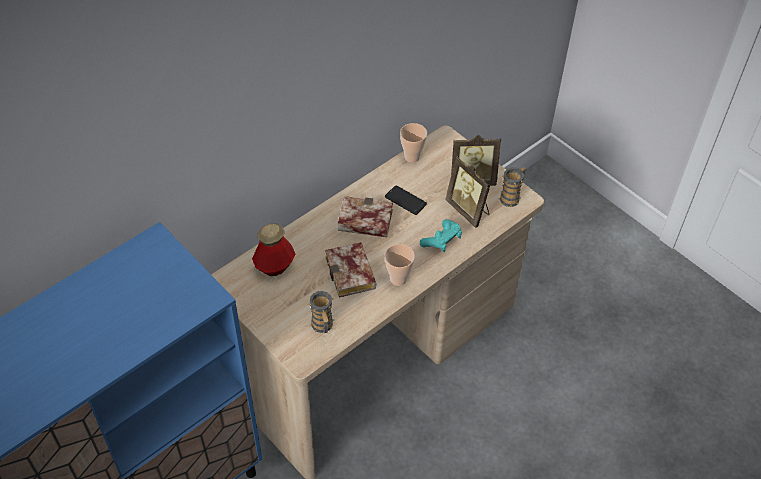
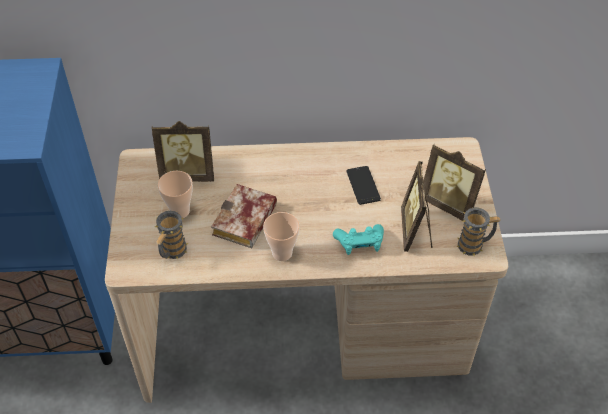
camera: 40 degrees right, 0 degrees up
(274, 266) = (188, 174): bottle -> picture frame
(363, 222) = (303, 181): book -> none
(412, 157) = (410, 149): cup -> cup (180, 211)

